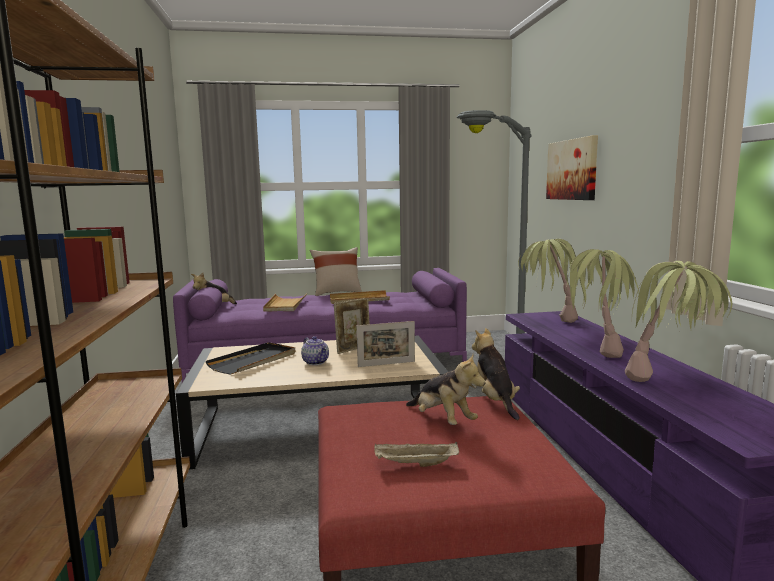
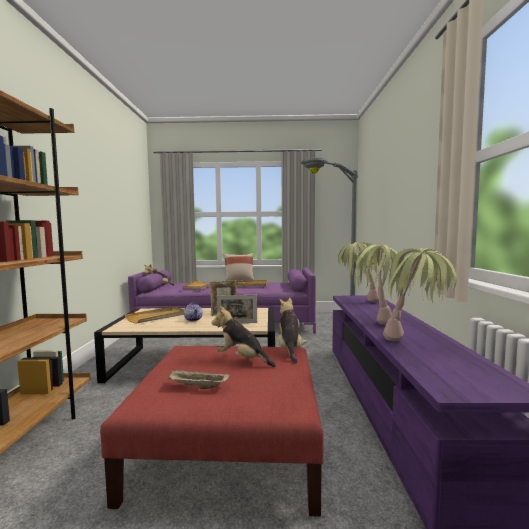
camera: 10 degrees right, 5 degrees down
(254, 361) = (157, 317): black tray -> beige tray
(442, 420) = (242, 360): plush toy -> plush toy turned 150 degrees clockwise
(572, 169) = (387, 198): picture -> none

